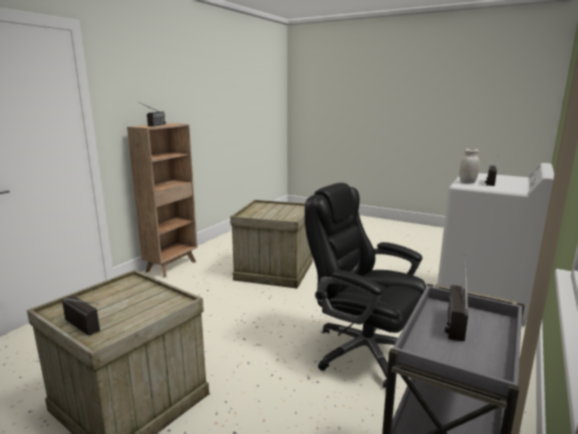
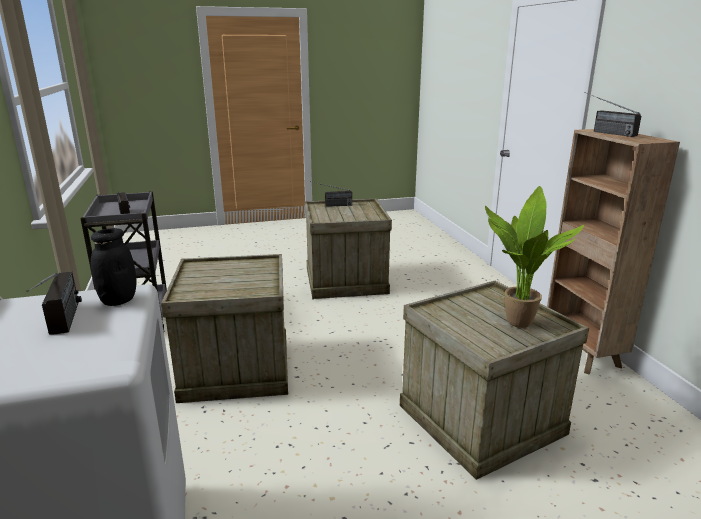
camera: 135 degrees right, 5 degrees up
(269, 208) = (514, 322): none -> potted plant
(363, 351) = (238, 368): black office chair -> crate
(467, 182) = (118, 300): white jar -> black jar

